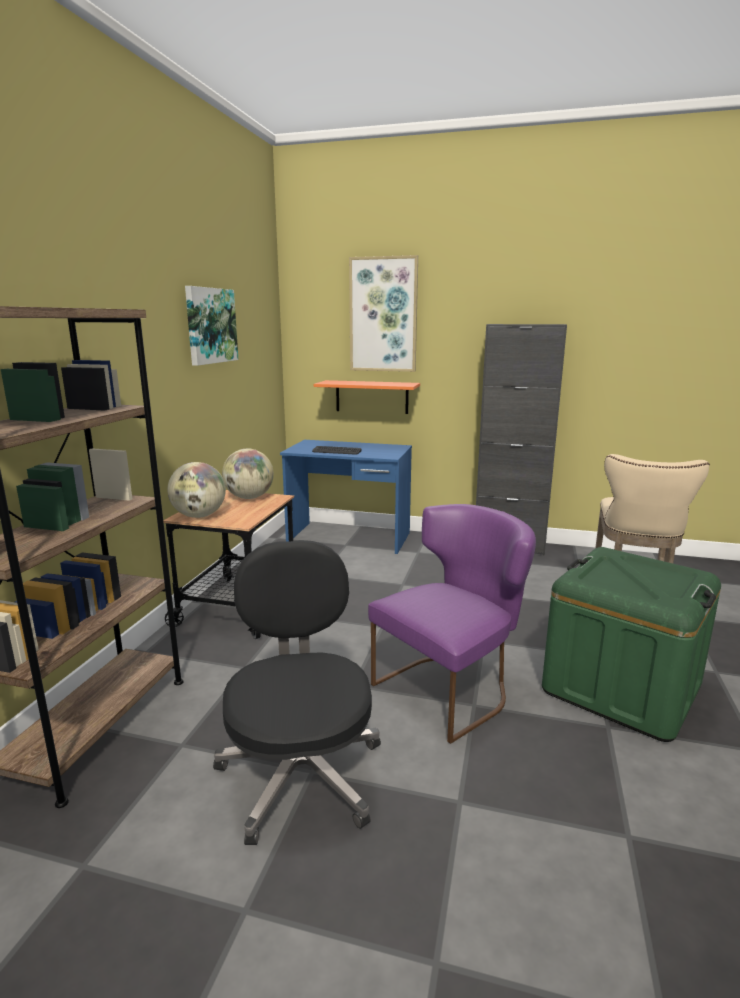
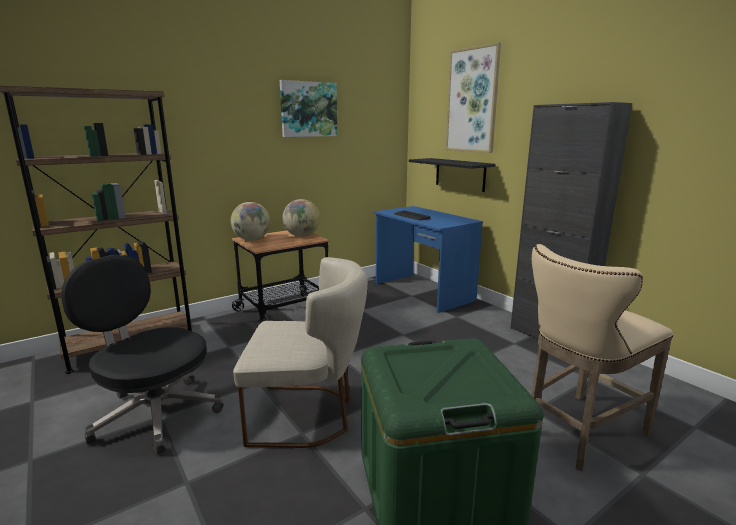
camera: 40 degrees right, 0 degrees up
(301, 772) = (155, 413): black office chair -> black office chair turned 90 degrees counterclockwise
(372, 397) = (460, 174): orange shelf -> black shelf
(451, 688) = (308, 415): purple chair -> beige chair

